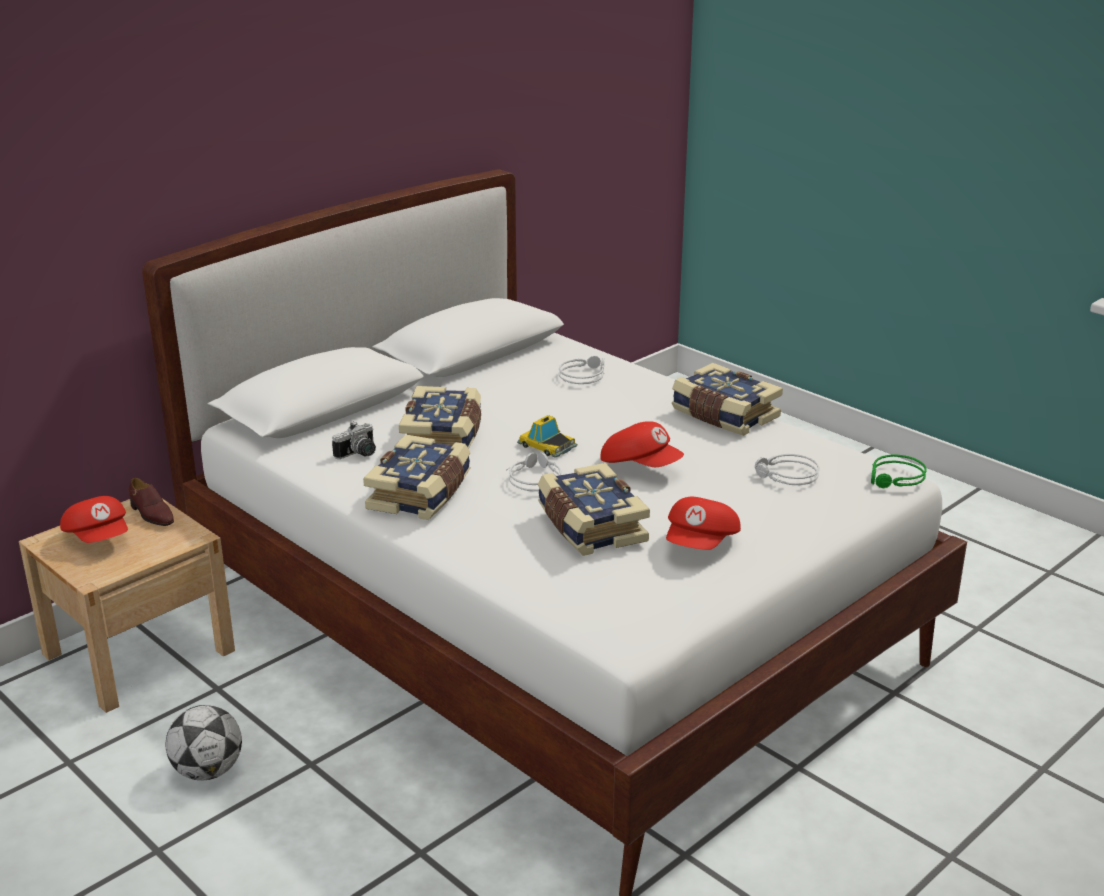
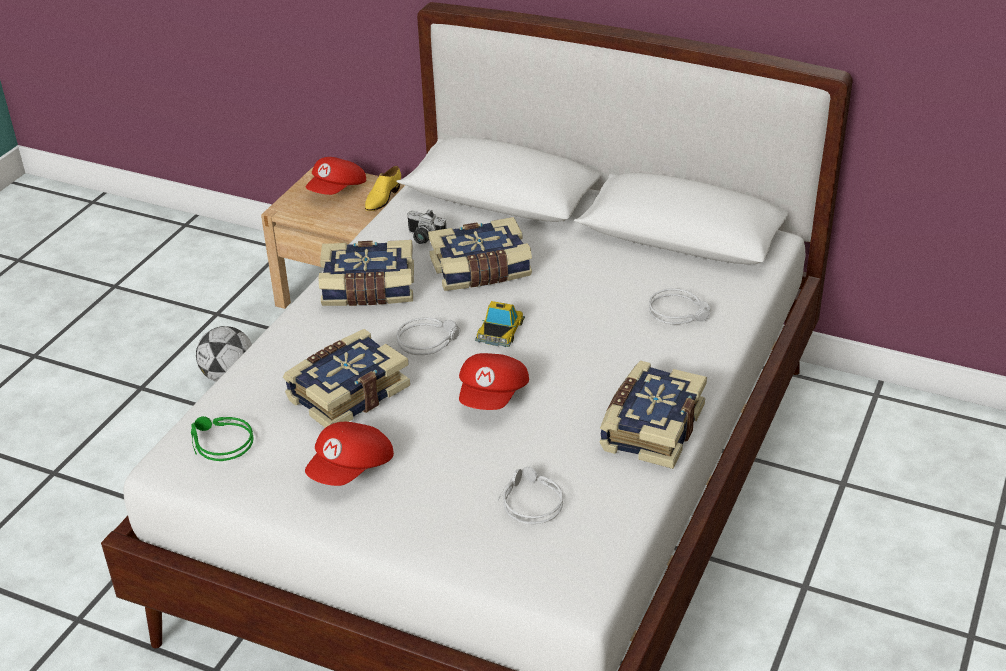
camera: 70 degrees right, 10 degrees up
(151, 514) = (382, 198): brown shoe -> yellow shoe
(701, 544) = (352, 469): red cap -> red cap turned 60 degrees counterclockwise
(896, 479) = (574, 590): green headphones -> green headphones (219, 444)

